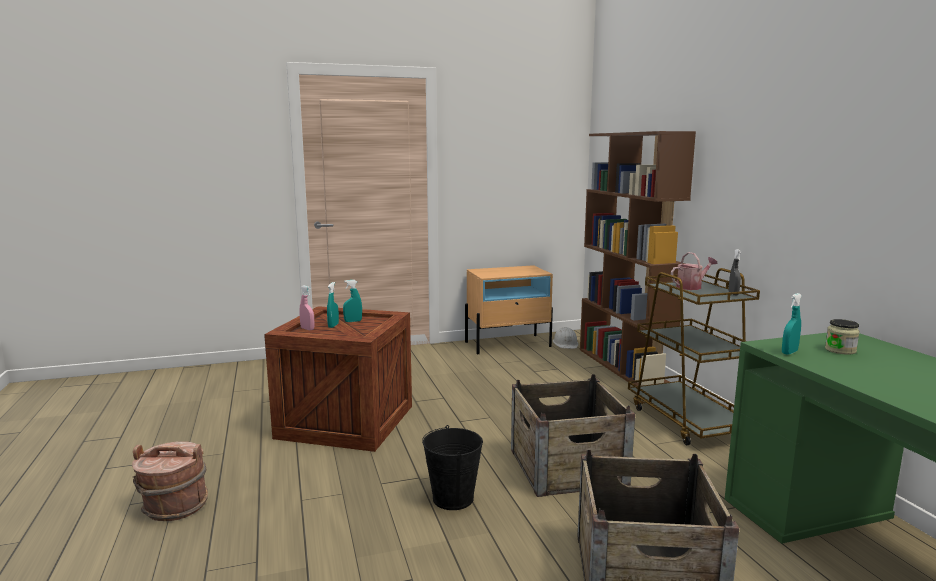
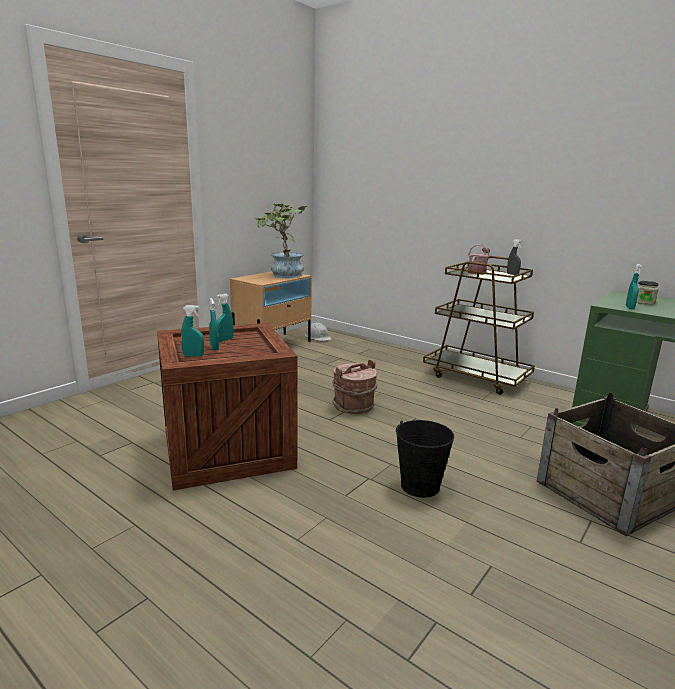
camera: 35 degrees left, 5 degrees up
(174, 507) = (165, 608): brown bucket -> brown bucket (353, 407)
(307, 329) = (193, 356): pink spray bottle -> turquoise spray bottle
(522, 271) = (282, 275): none -> potted plant
(566, 467) = (456, 432): crate -> none
(624, 367) = (384, 347): brown bookcase -> none

